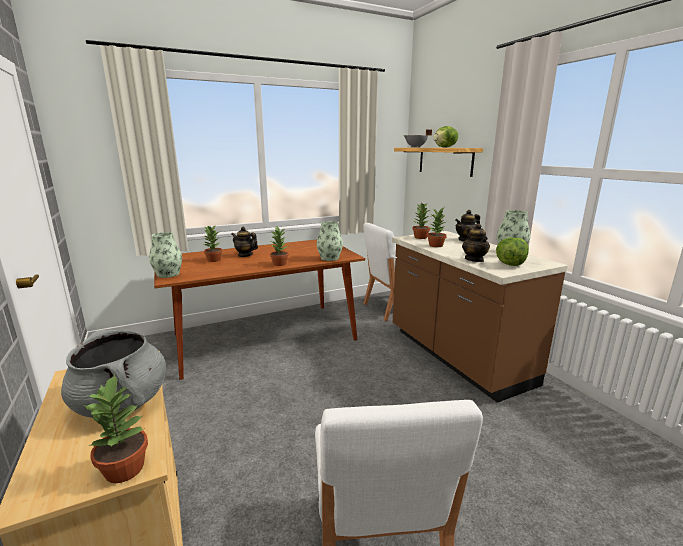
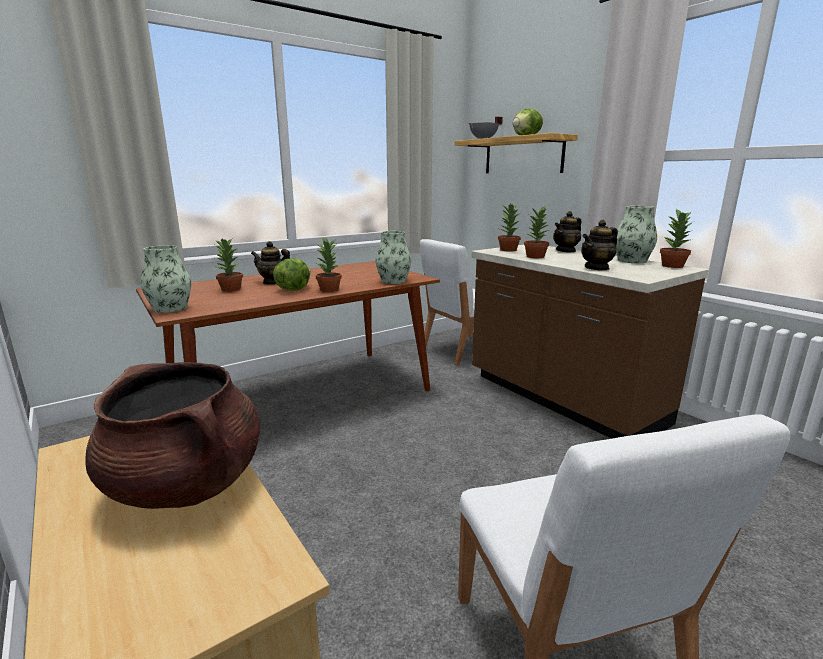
camera: 10 degrees left, 0 degrees up
(122, 403) = (187, 484): grey cooking pot -> brown cooking pot
(126, 468) = (250, 585): potted plant -> potted plant (672, 266)
(474, 259) = (597, 268): teapot -> teapot turned 75 degrees clockwise
(510, 264) = (644, 271): lettuce -> lettuce (293, 289)

